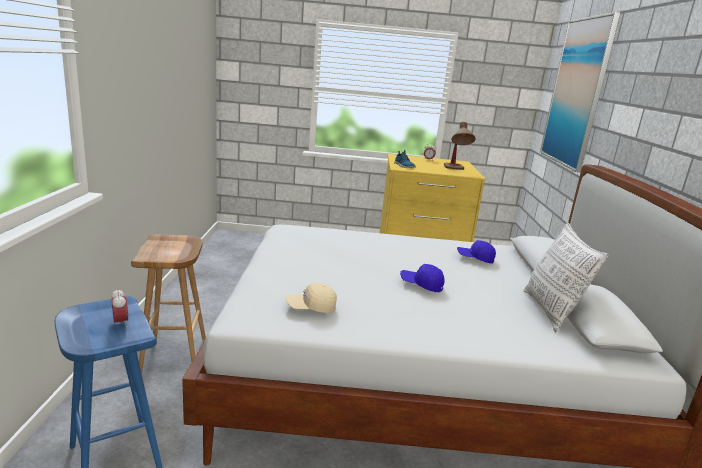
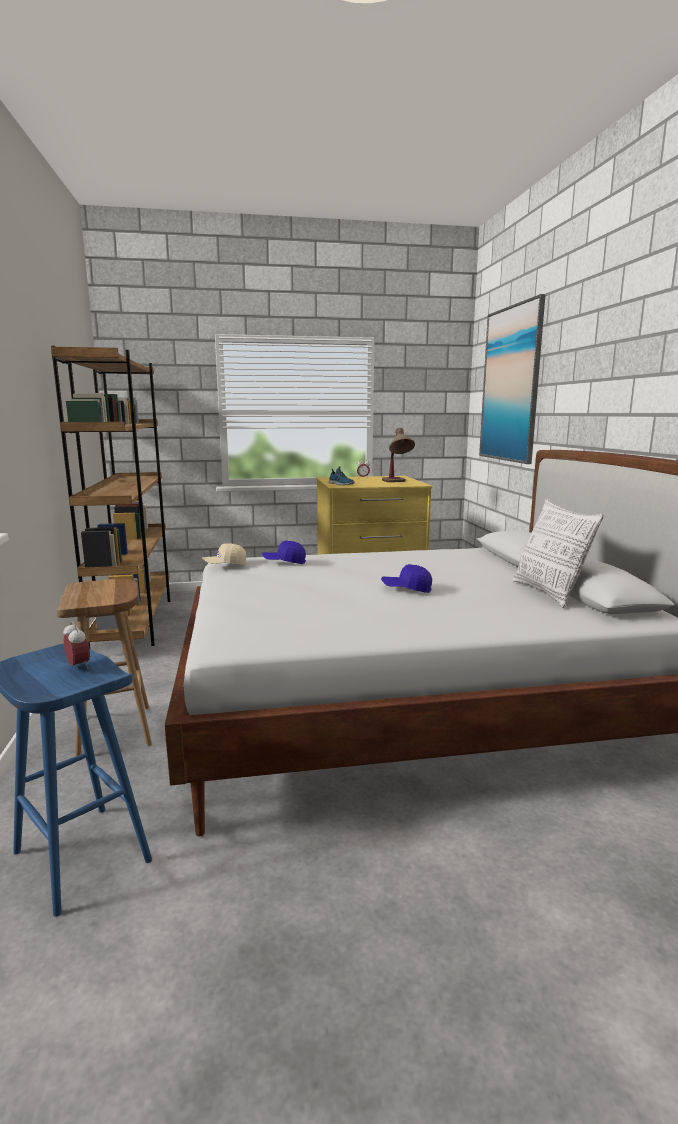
camera: 10 degrees left, 5 degrees down
(220, 257) = (135, 622): none -> brown bookcase
(311, 308) = (298, 623): beige cap -> beige cap (225, 565)
(475, 258) = (448, 561): blue cap -> blue cap (284, 562)

